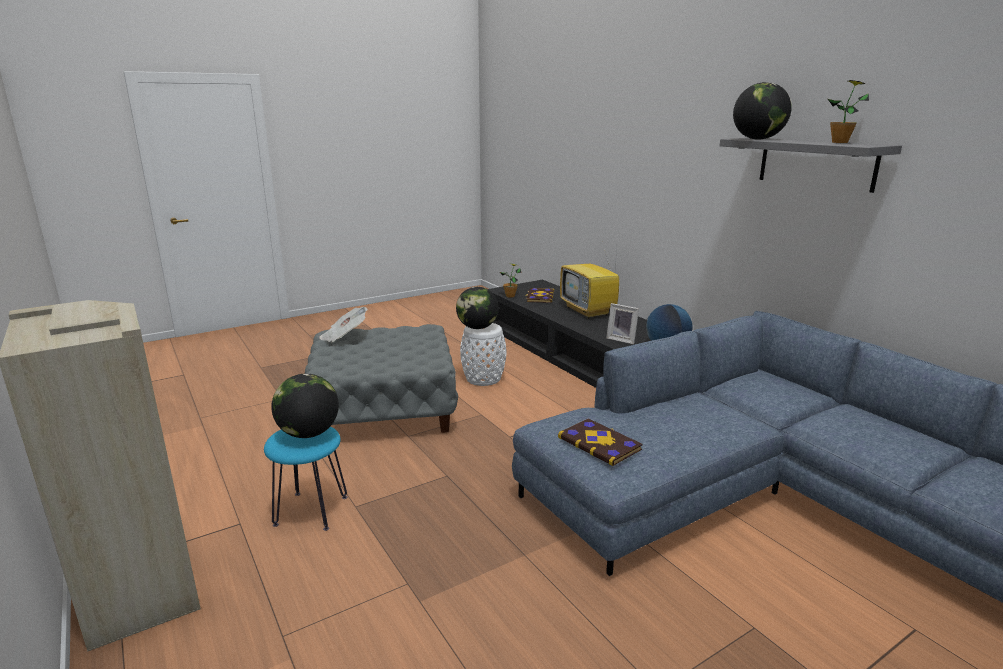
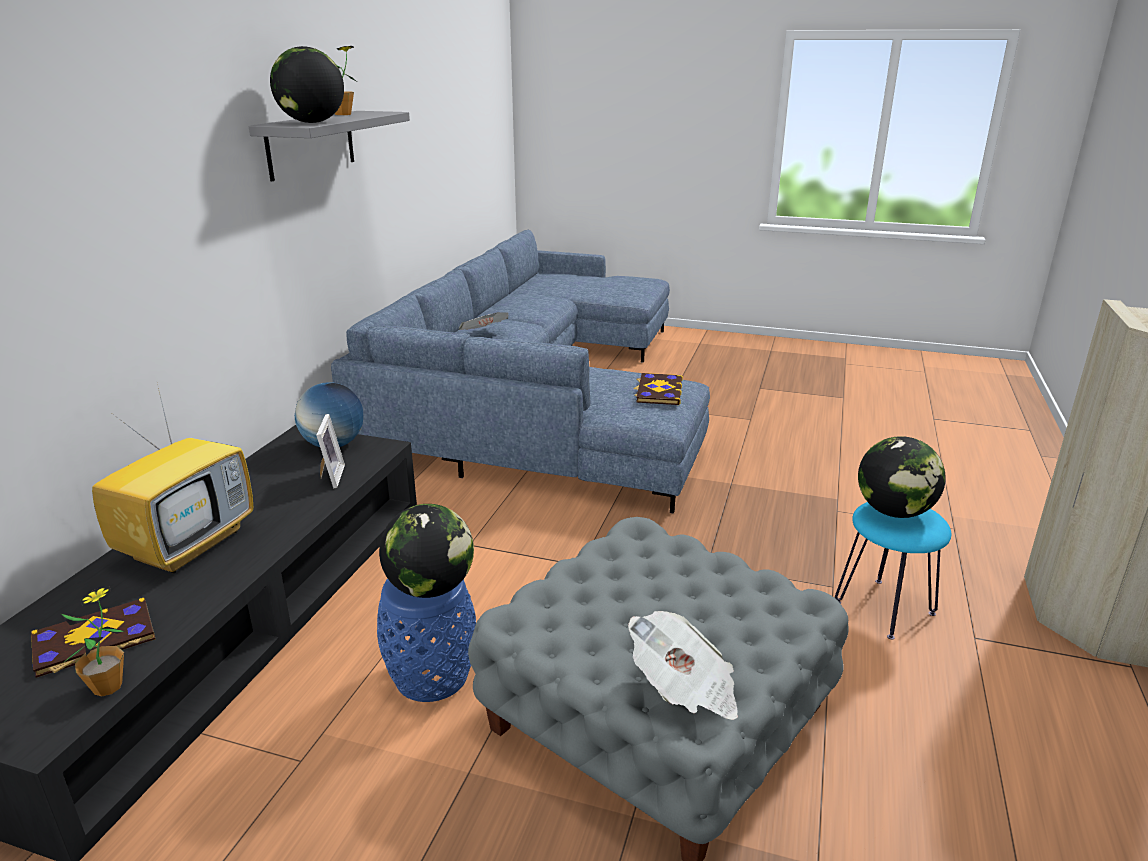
camera: 130 degrees left, 5 degrees up
(483, 378) = (431, 677): white stool -> blue stool
(856, 423) = (484, 335): none -> newspaper

